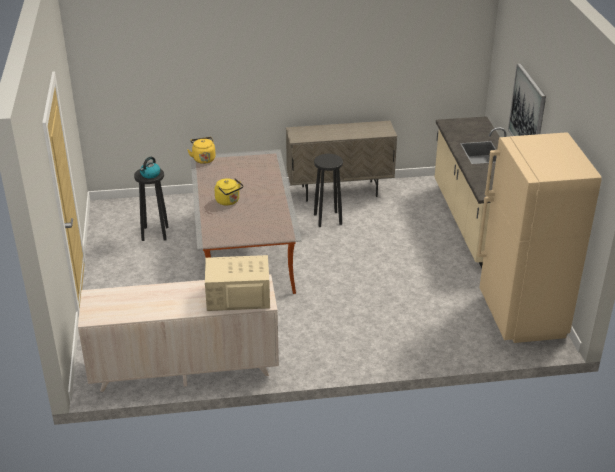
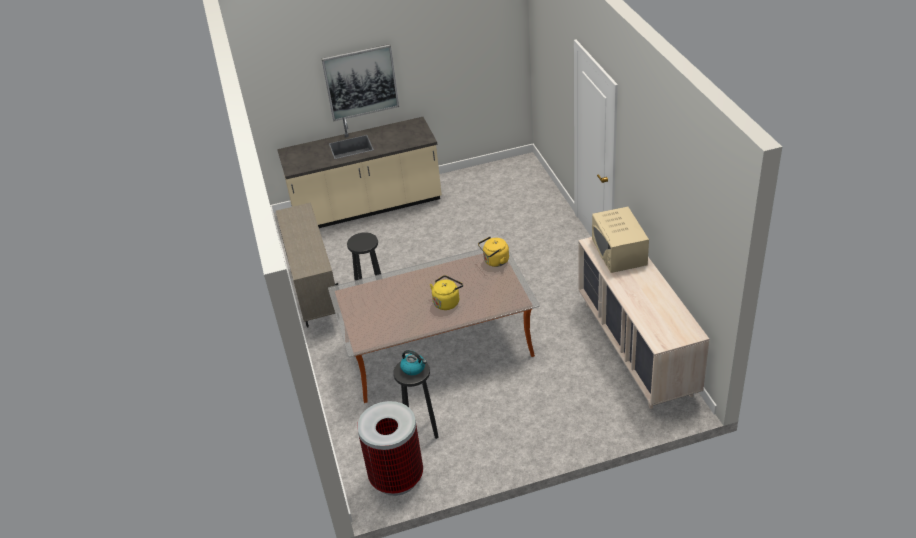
camera: 95 degrees left, 5 degrees up
(115, 220) = (397, 477): none -> trash can
(203, 158) = (357, 342): yellow kettle -> yellow kettle (495, 261)
(521, 316) = (499, 176): beige fridge -> none

